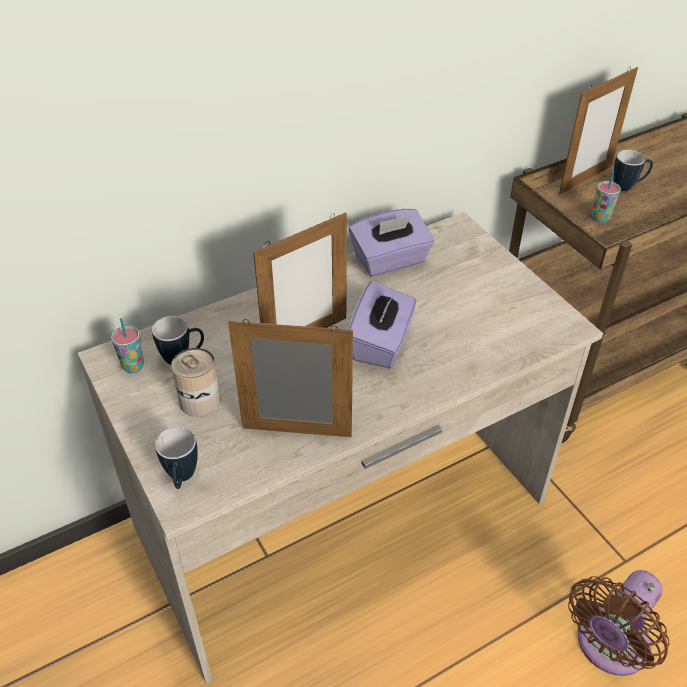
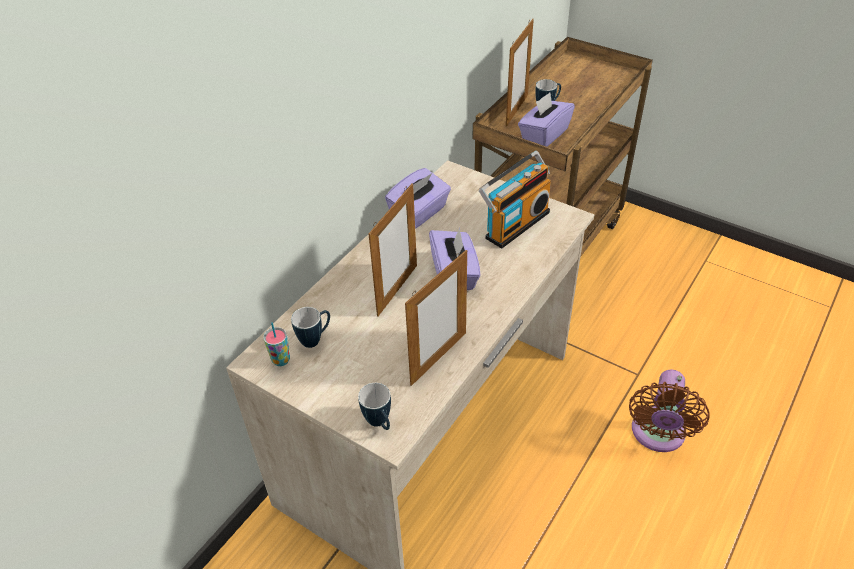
camera: 25 degrees left, 0 degrees up
(200, 401) = (352, 364): can -> none
(296, 432) = (438, 358): picture frame -> picture frame turned 150 degrees clockwise
(493, 310) = (514, 223): none -> radio
(600, 218) = (544, 135): cup -> purple tissue box

